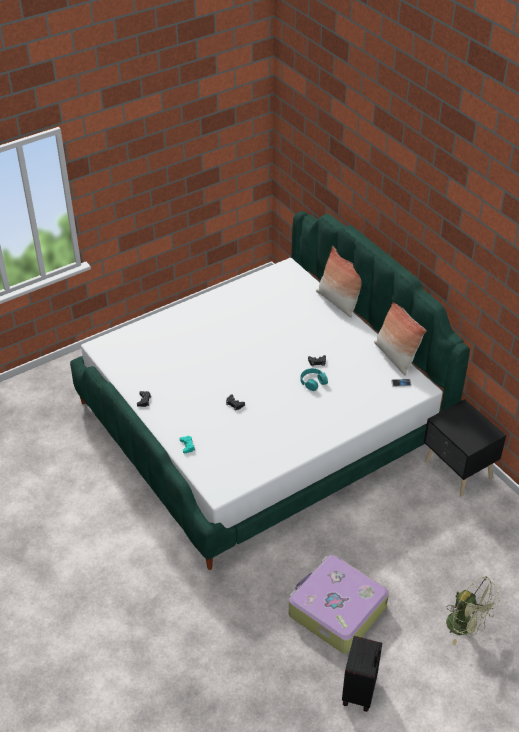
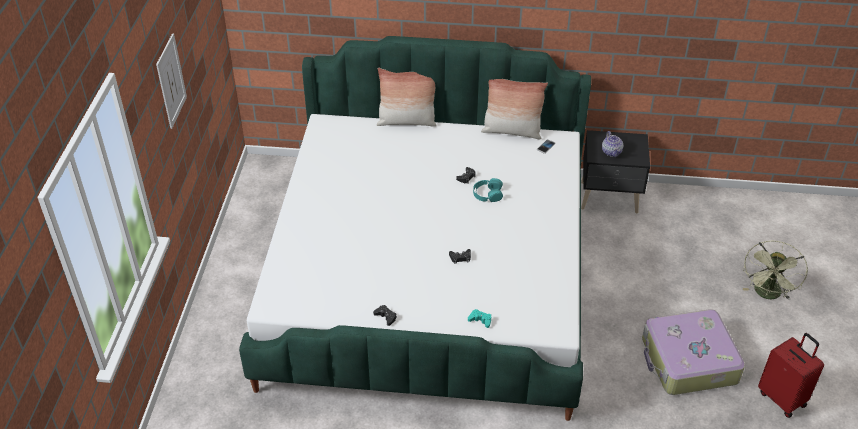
camera: 50 degrees left, 0 degrees up
(151, 165) = (171, 81): none -> picture
(360, 692) = (782, 398): black suitcase -> red suitcase
(457, 425) = (611, 152): none -> teapot
(466, 627) = (767, 295): green fan -> green fan turned 120 degrees clockwise

